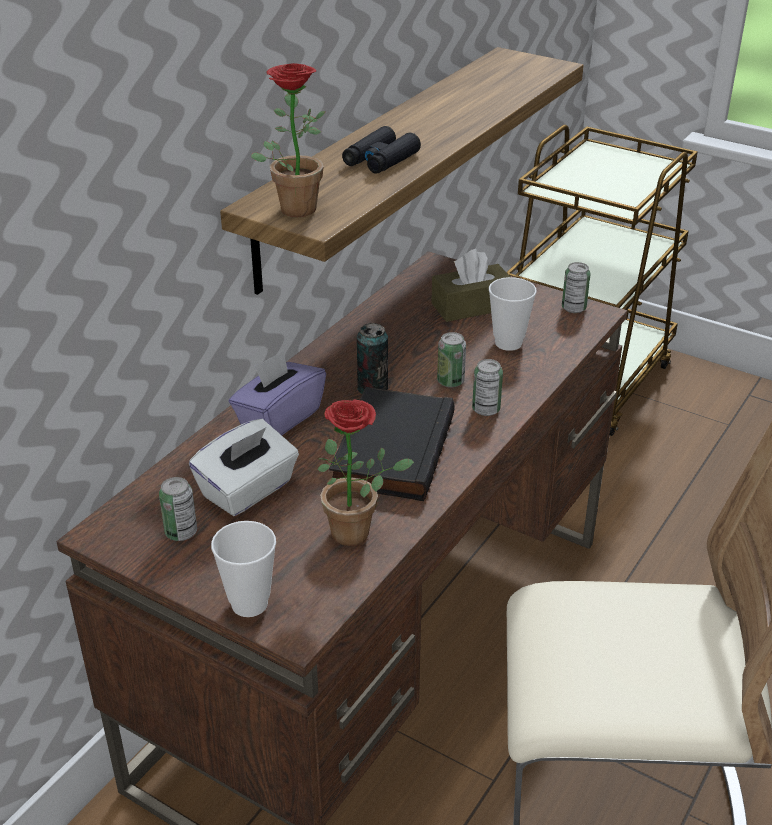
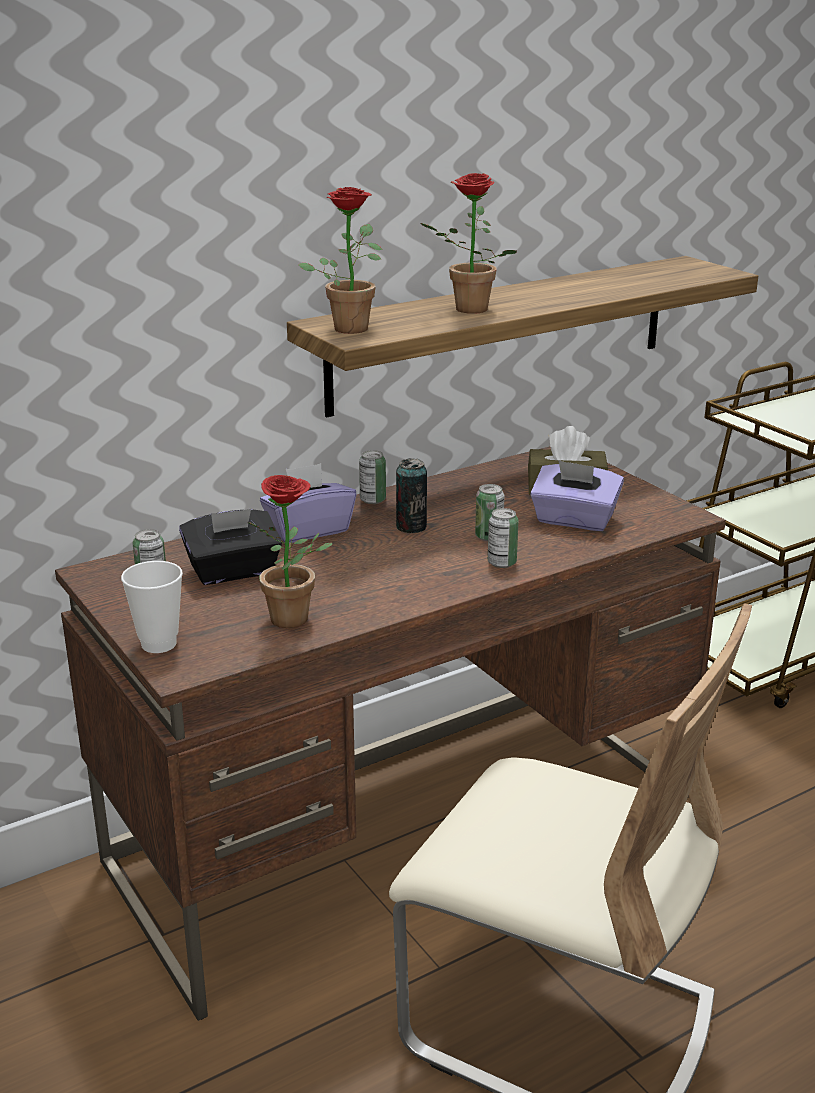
camera: 25 degrees right, 10 degrees down
(248, 490) = (233, 571): white tissue box -> black tissue box
(380, 160) = (465, 310): black binoculars -> potted plant
(390, 449) = (384, 571): black book -> none
(508, 343) = (574, 520): cup -> purple tissue box
(573, 308) = (668, 507): can -> can (373, 500)

